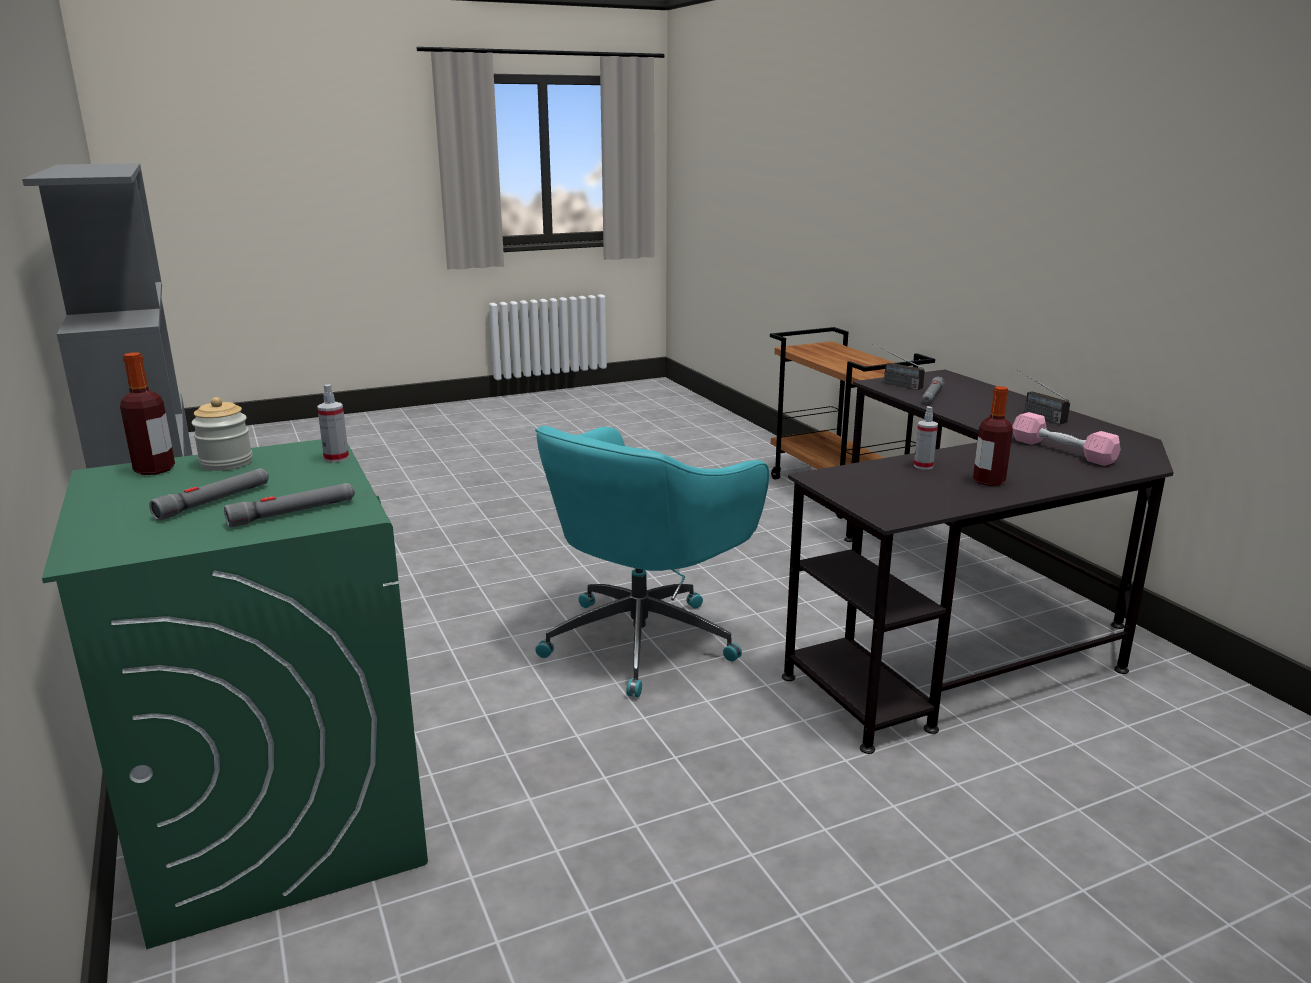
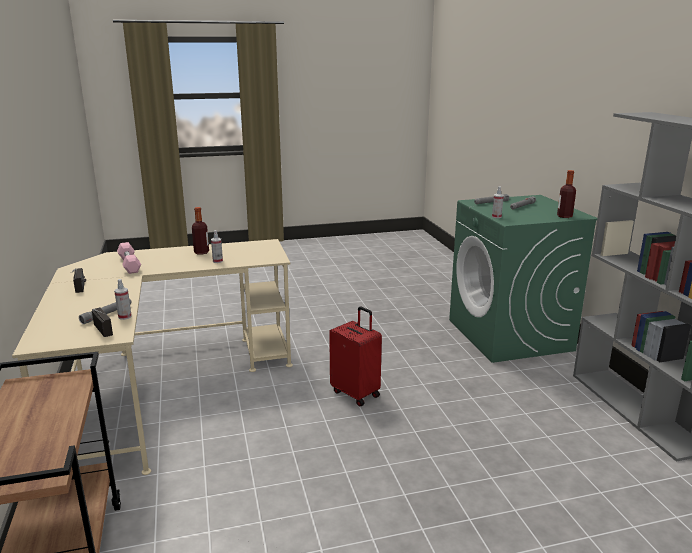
camera: 170 degrees left, 0 degrees up
(226, 463) = (539, 217): jar -> none
(644, 639) = (356, 393): turquoise office chair -> red suitcase
(905, 395) = (125, 317): none -> spray bottle
(962, 621) = (162, 386): black desk -> beige desk

